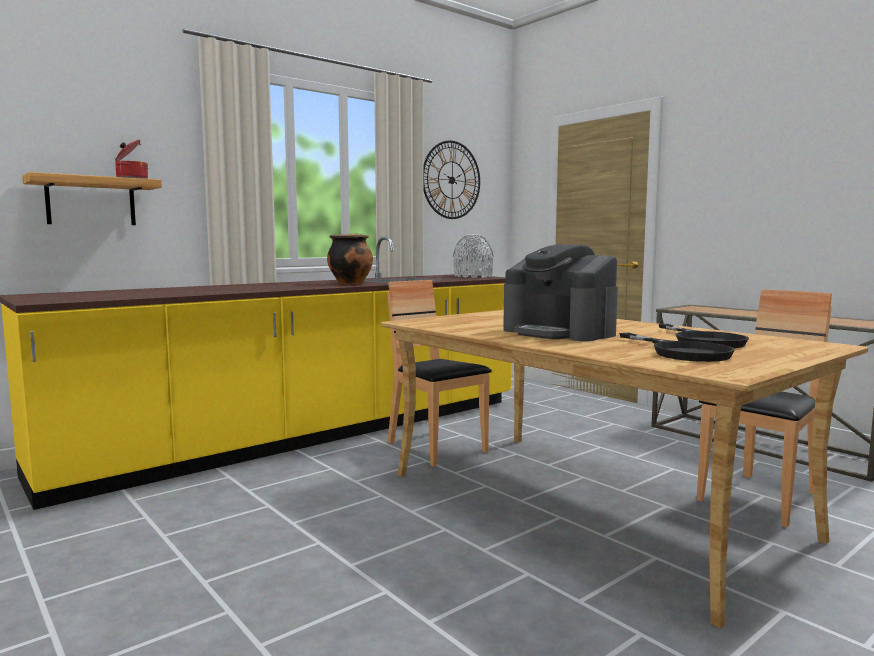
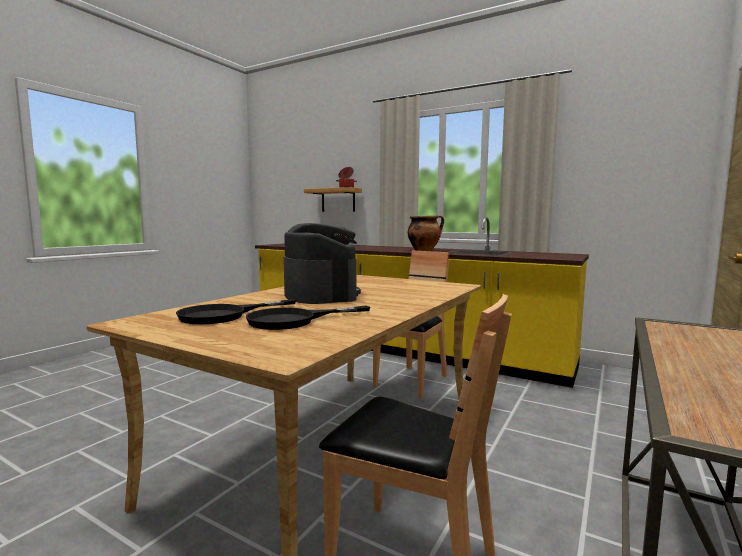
camera: 70 degrees right, 0 degrees up
(451, 180) = (608, 160): wall clock -> none
(473, 277) = (558, 256): grey vase -> none
(560, 332) = (320, 295): coffee machine -> coffee machine turned 135 degrees clockwise

